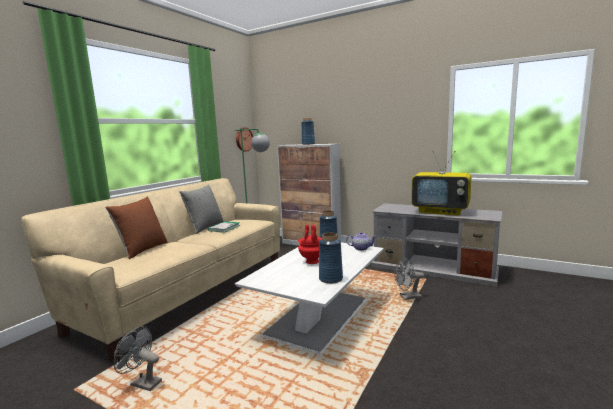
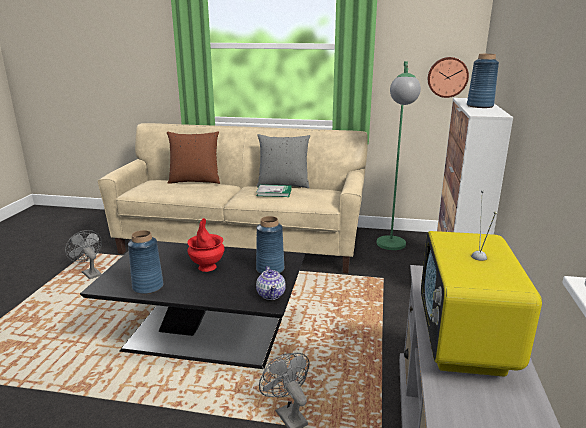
camera: 70 degrees right, 10 degrees up
(142, 383) = (89, 273): grey fan -> grey fan turned 45 degrees counterclockwise
(319, 315) = (208, 335): white coffee table -> black coffee table

